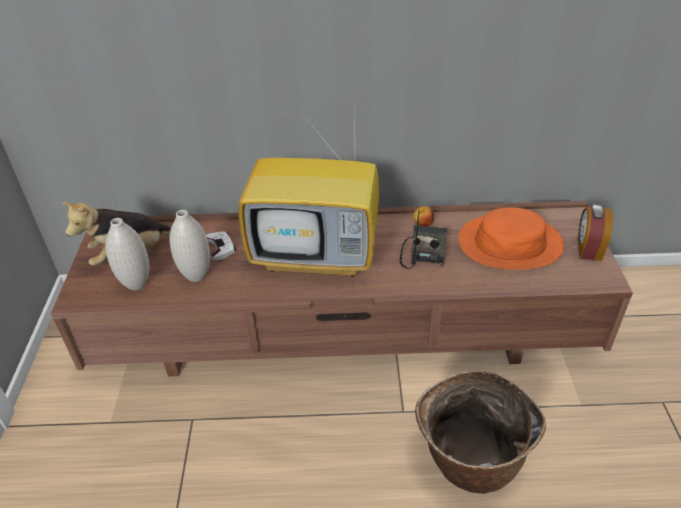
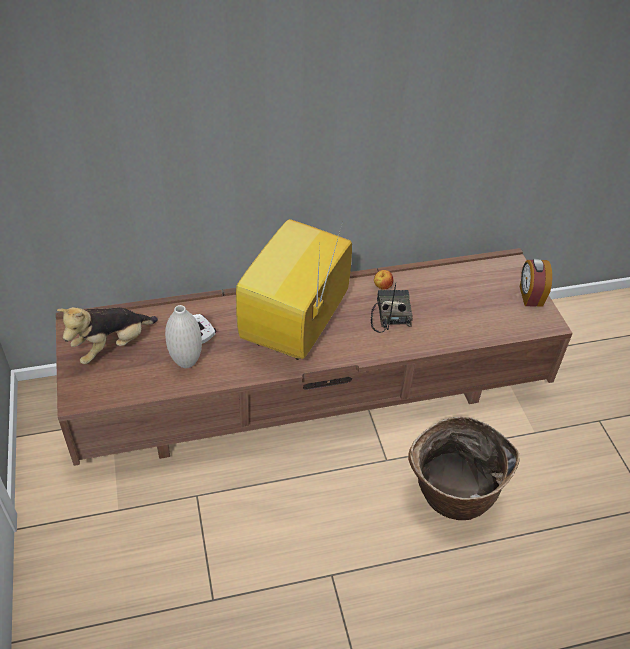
camera: 15 degrees left, 5 degrees up
(136, 284) = (131, 377): white vase -> none
(318, 256) = (295, 329): television -> television turned 120 degrees clockwise
(509, 243) = (463, 297): orange hat -> none

